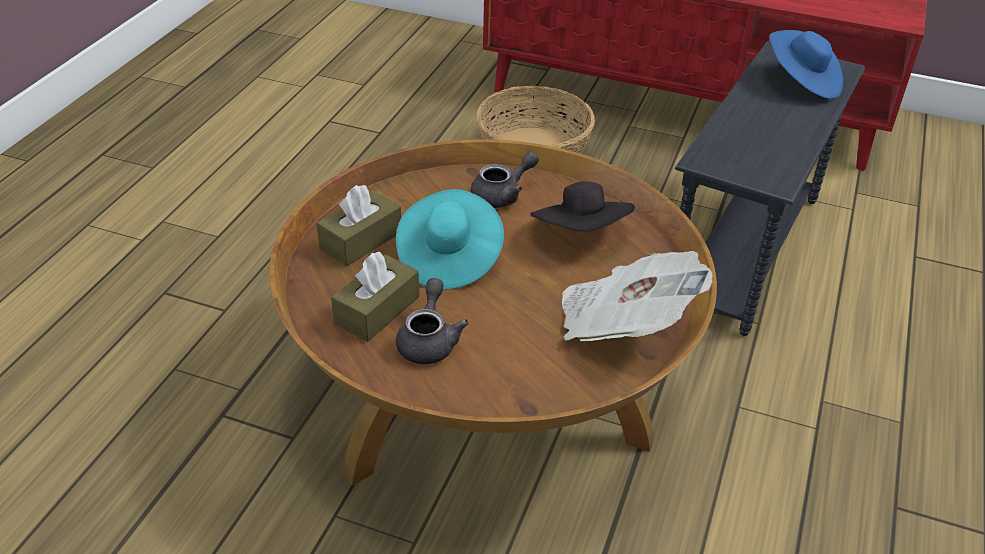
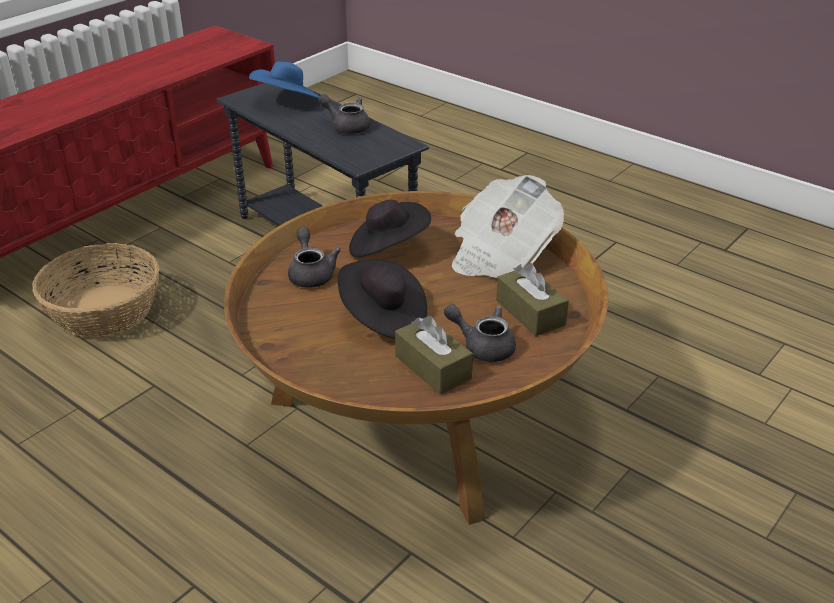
camera: 70 degrees left, 5 degrees down
(361, 240) = (329, 362): brown tissue box -> brown tissue box (530, 313)
(448, 258) = (383, 317): turquoise hat -> black hat
(782, 133) = (347, 126): none -> grey teapot

